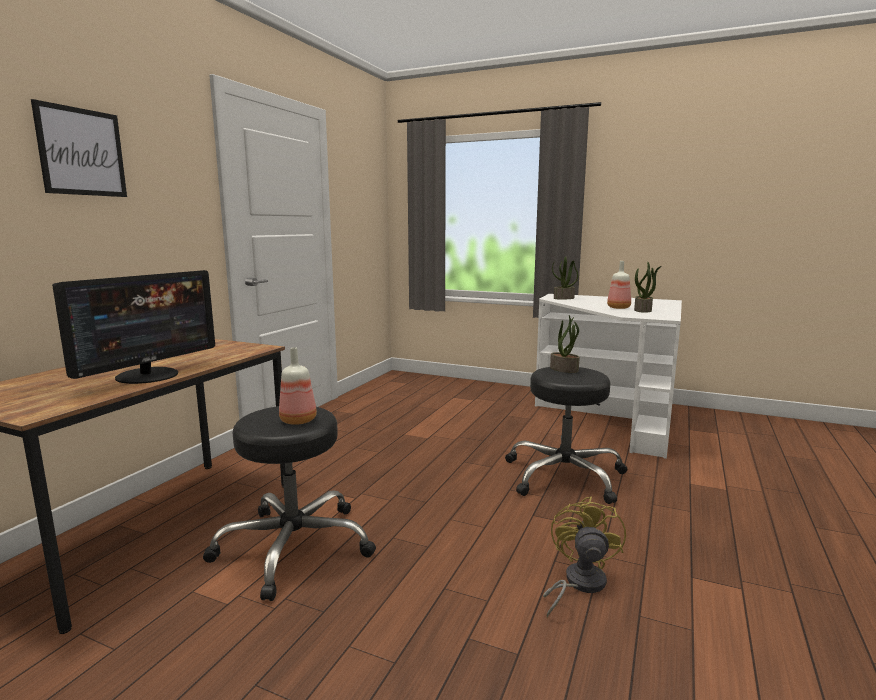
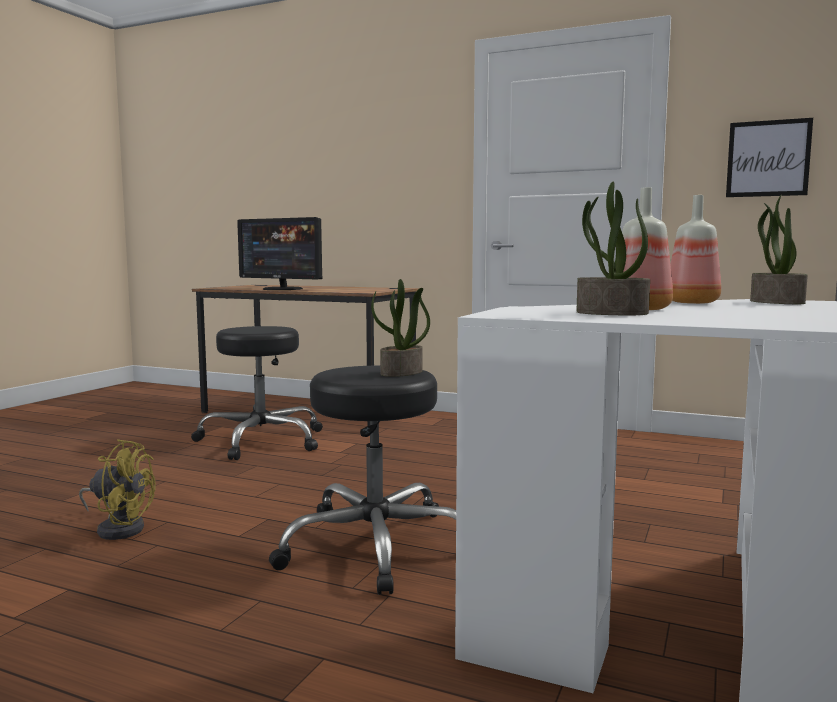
camera: 90 degrees right, 5 degrees down
(82, 152) = (353, 139): picture -> picture (768, 158)
(299, 420) = (250, 330): bottle -> bottle (693, 303)

